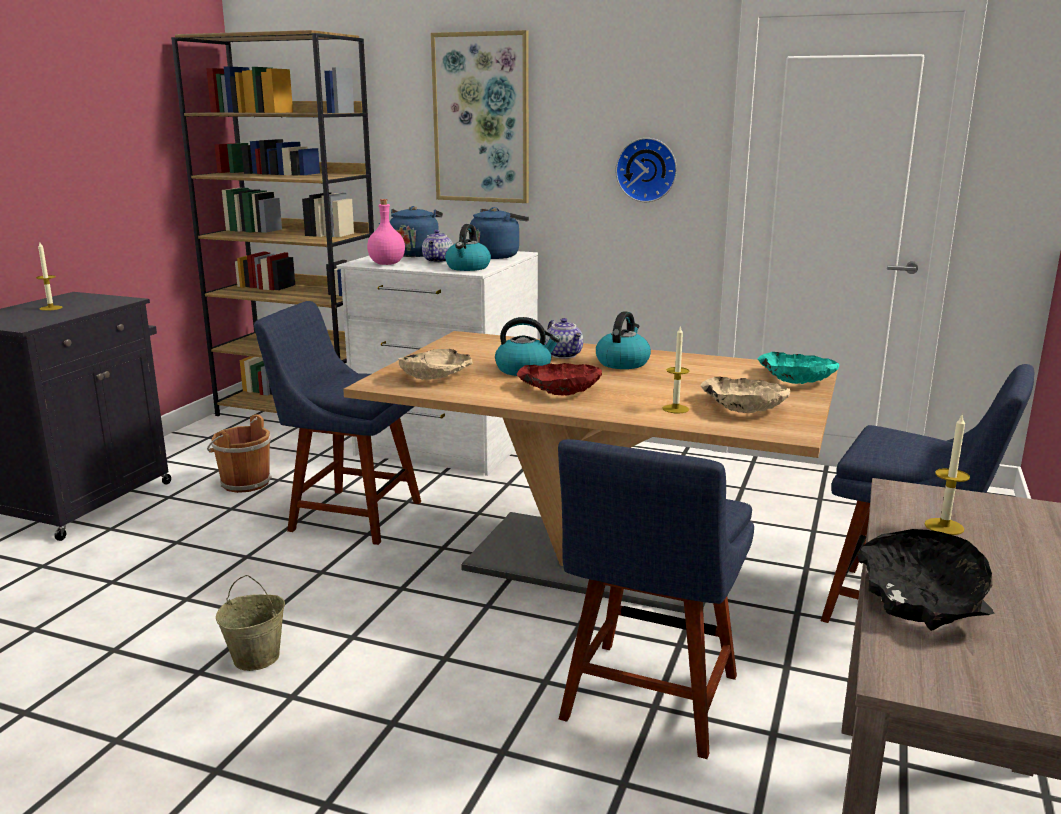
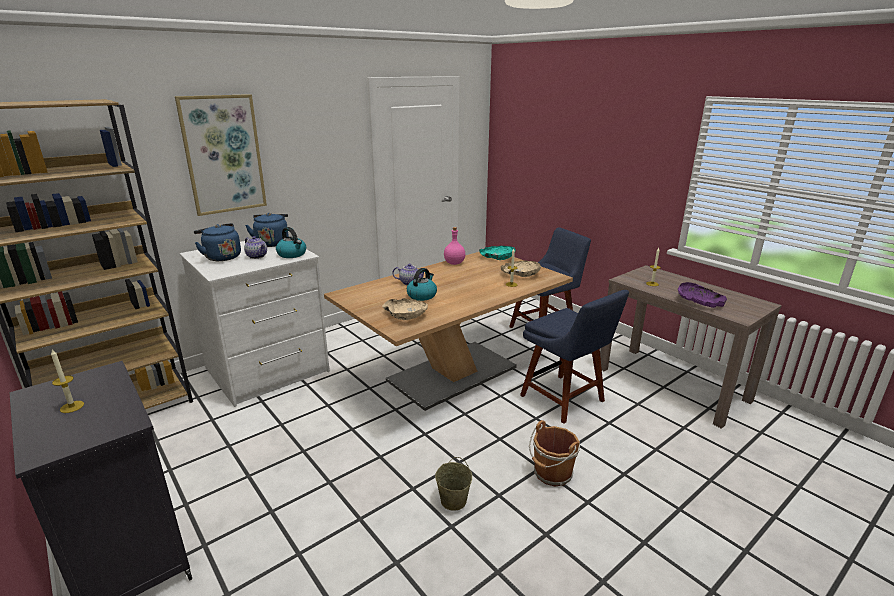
camera: 60 degrees left, 5 degrees up
(243, 483) = (212, 462): brown bucket -> brown bucket (552, 474)
(349, 515) = (320, 429): blue chair -> none
(386, 264) = (238, 268): pink bottle -> pink bottle (454, 263)
(561, 390) = (462, 296): red bowl -> none
(622, 363) = (438, 276): kettle -> none
(647, 170) = (333, 173): wall clock -> none
(923, 599) = (698, 302): black bowl -> purple bowl

